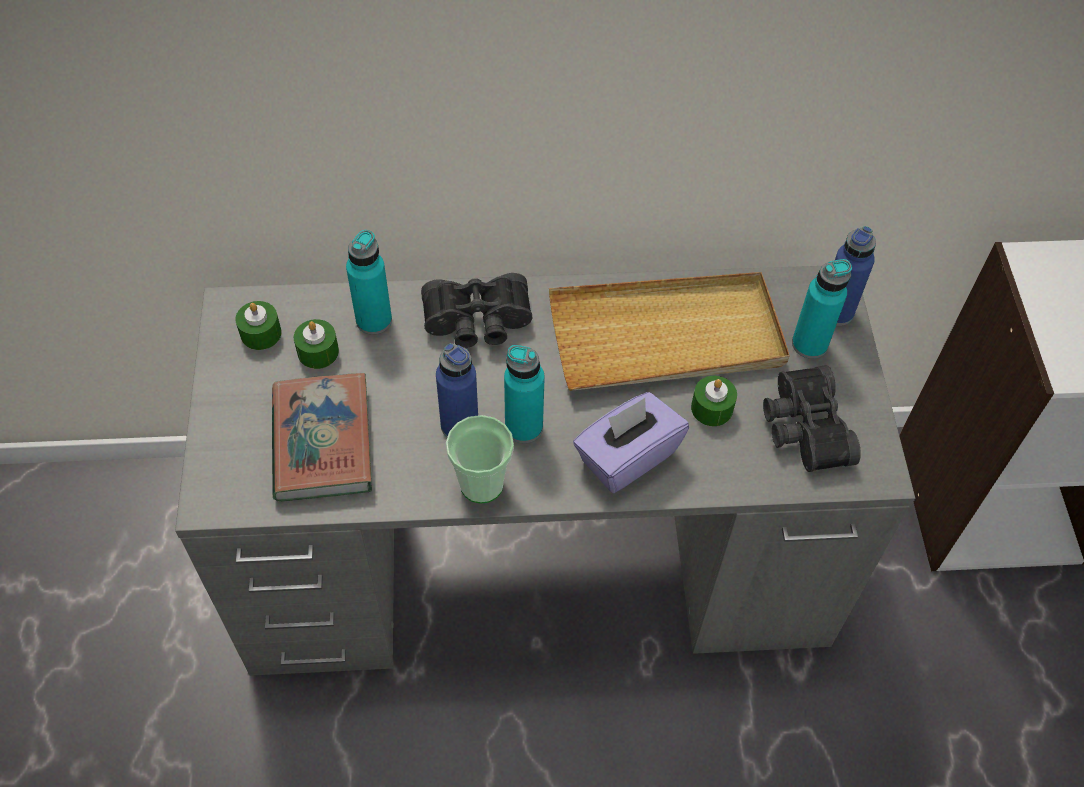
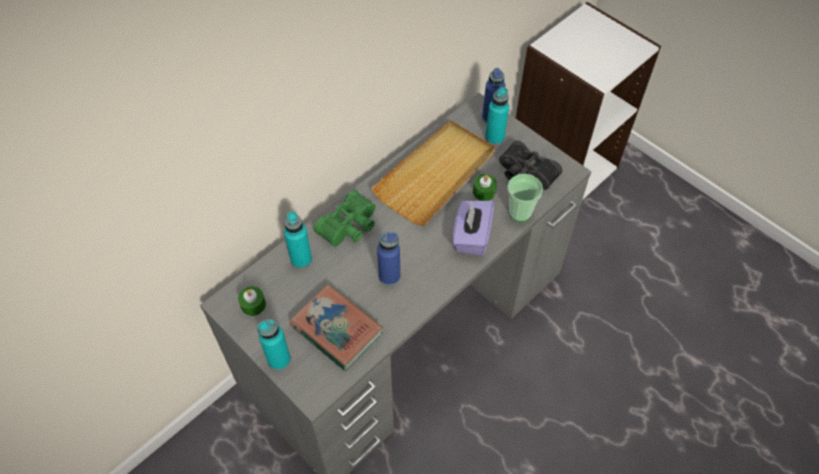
camera: 40 degrees left, 0 degrees up
(318, 352) = (290, 292): green candle -> none
(478, 323) = (350, 227): black binoculars -> green binoculars
(481, 484) = (425, 293): cup -> cup (520, 212)
(523, 427) = (417, 256): turquoise bottle -> turquoise bottle (279, 359)

